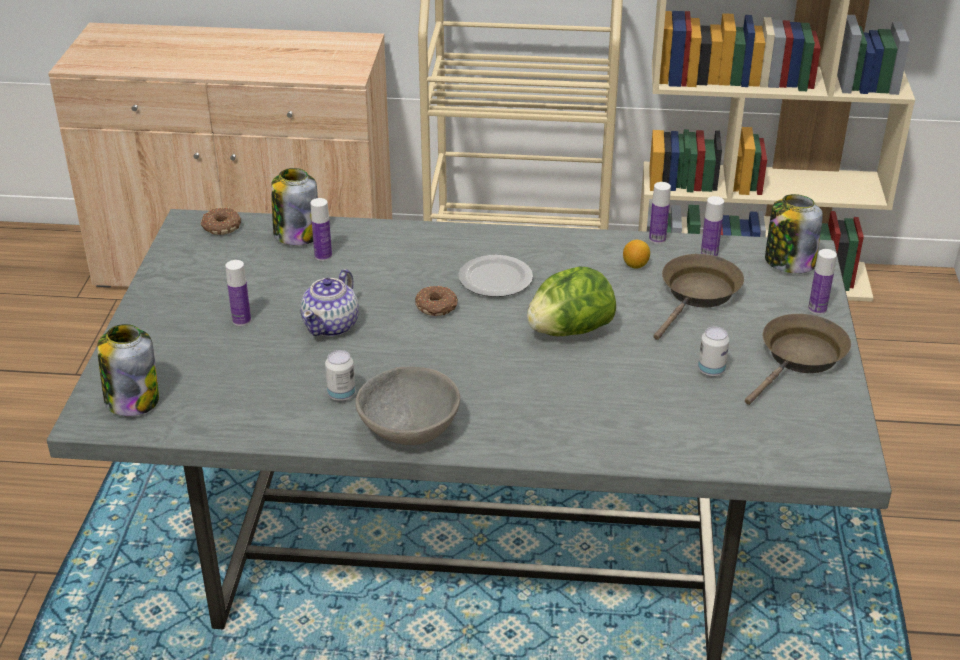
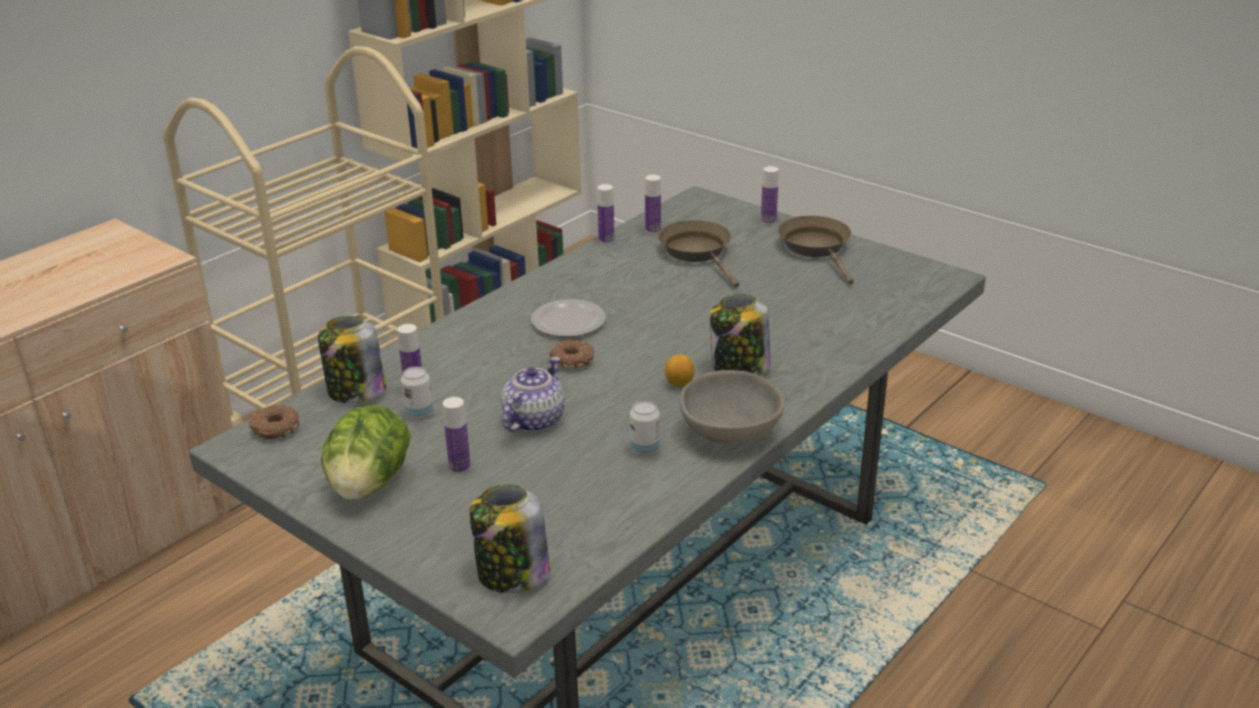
camera: 55 degrees left, 5 degrees down
(332, 325) = (533, 420): teapot -> teapot turned 120 degrees counterclockwise
(569, 331) = (681, 316): lettuce -> lettuce (369, 485)
(635, 265) = (629, 260): lemon -> lemon (679, 383)
(711, 371) = (795, 283): can -> can (419, 413)
(788, 262) = (701, 208): jar -> jar (739, 369)

